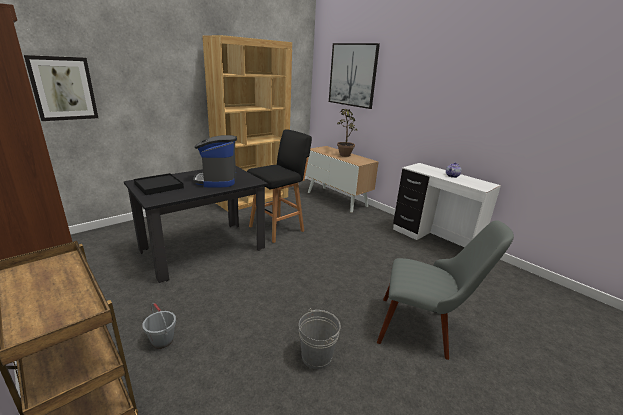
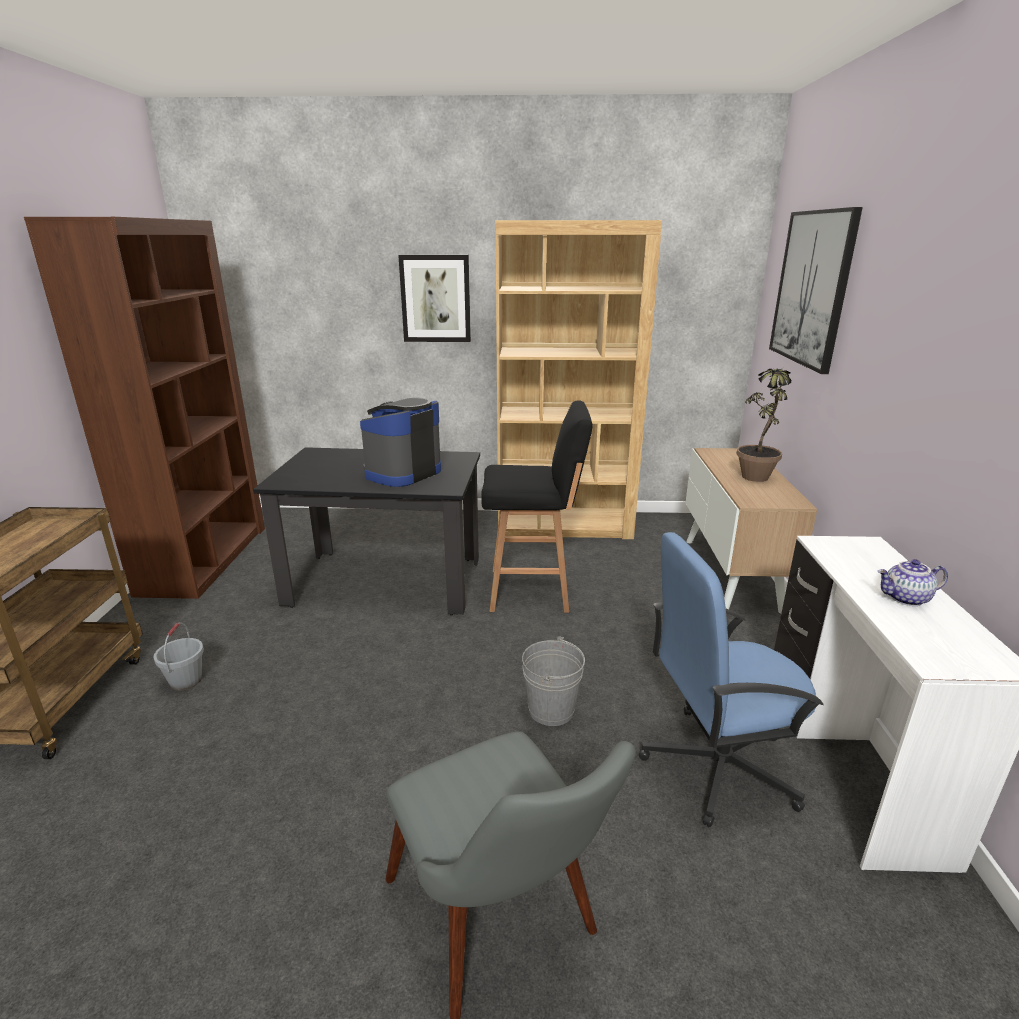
camera: 45 degrees right, 0 degrees up
(63, 88) = (296, 311): picture -> picture (435, 299)
(159, 186) = (322, 463): black tray -> none
(316, 356) = (280, 826): grey bucket -> grey bucket (551, 710)
(410, 256) = (716, 765): none -> blue office chair

